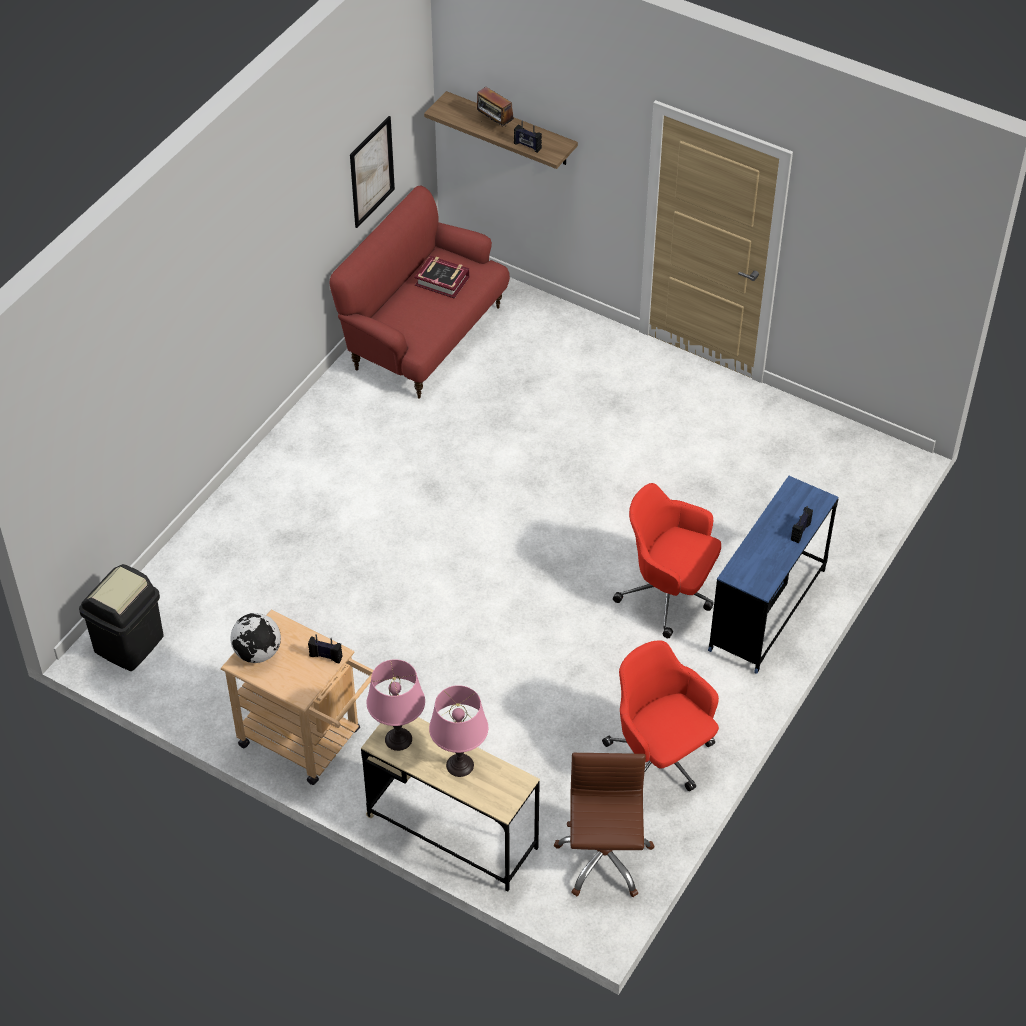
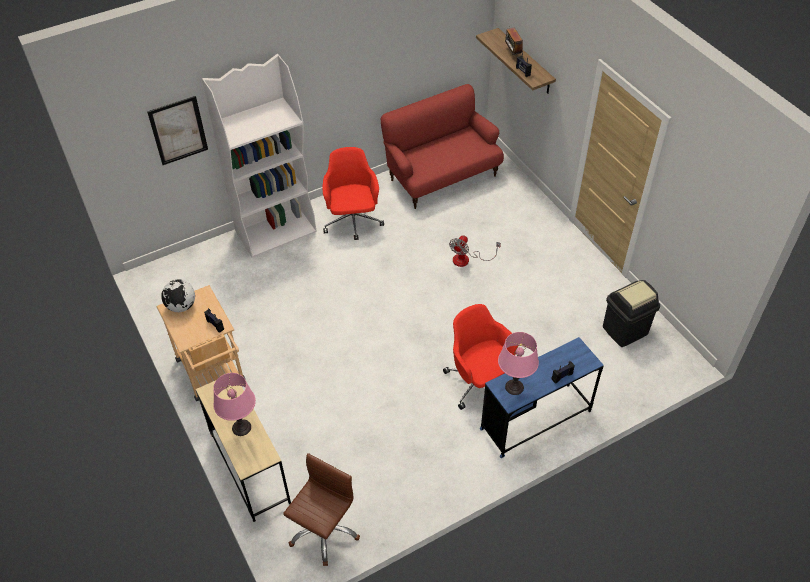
camera: 30 degrees right, 0 degrees up
(129, 644) = (165, 278): black trash can -> black trash can (625, 330)
(242, 510) = (276, 231): none -> white bookcase
(371, 172) = (429, 60): picture -> picture (178, 130)
(398, 739) = (220, 394): pink table lamp -> pink table lamp (514, 387)
(442, 281) = (459, 145): book -> none
(541, 441) = (467, 259): none -> fan
(660, 759) = (403, 484): red office chair -> red office chair (353, 221)

